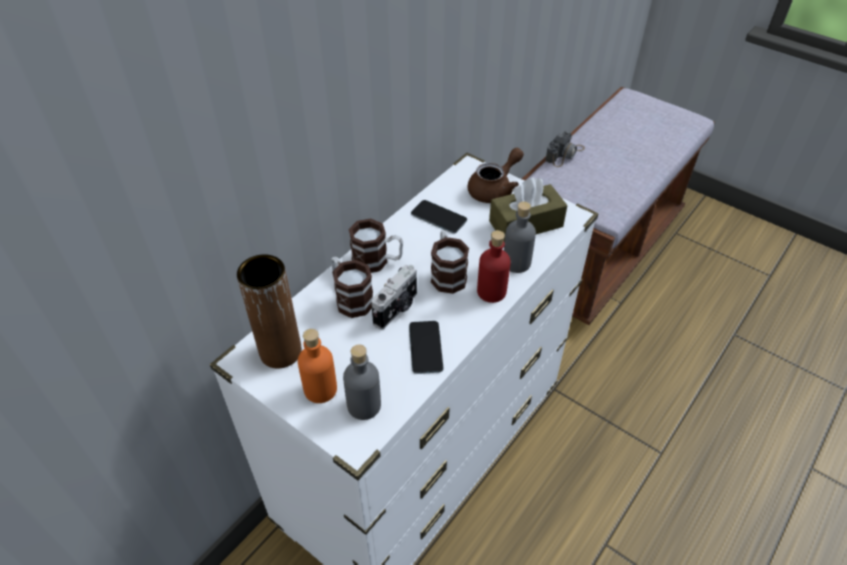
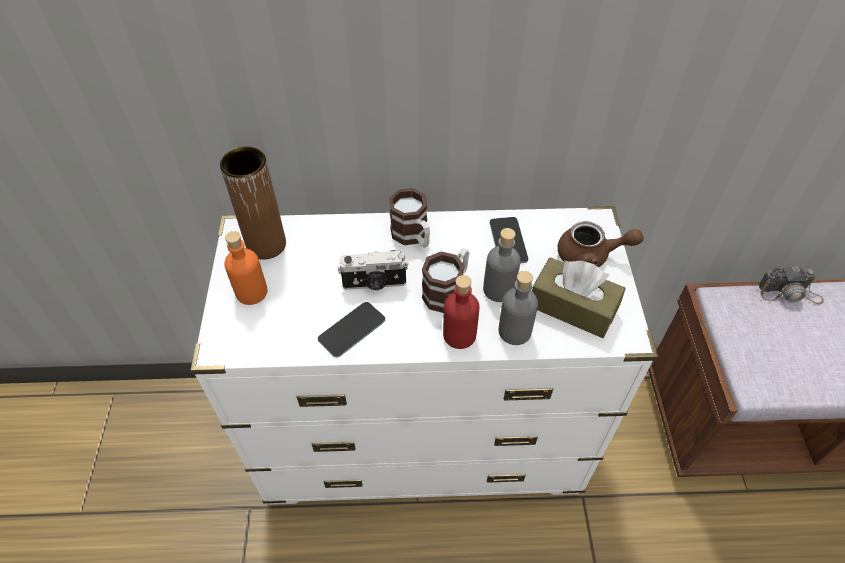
camera: 50 degrees right, 5 degrees up
(350, 298) = (357, 247): mug -> none
(364, 405) = (258, 329): grey bottle -> grey bottle (499, 289)

